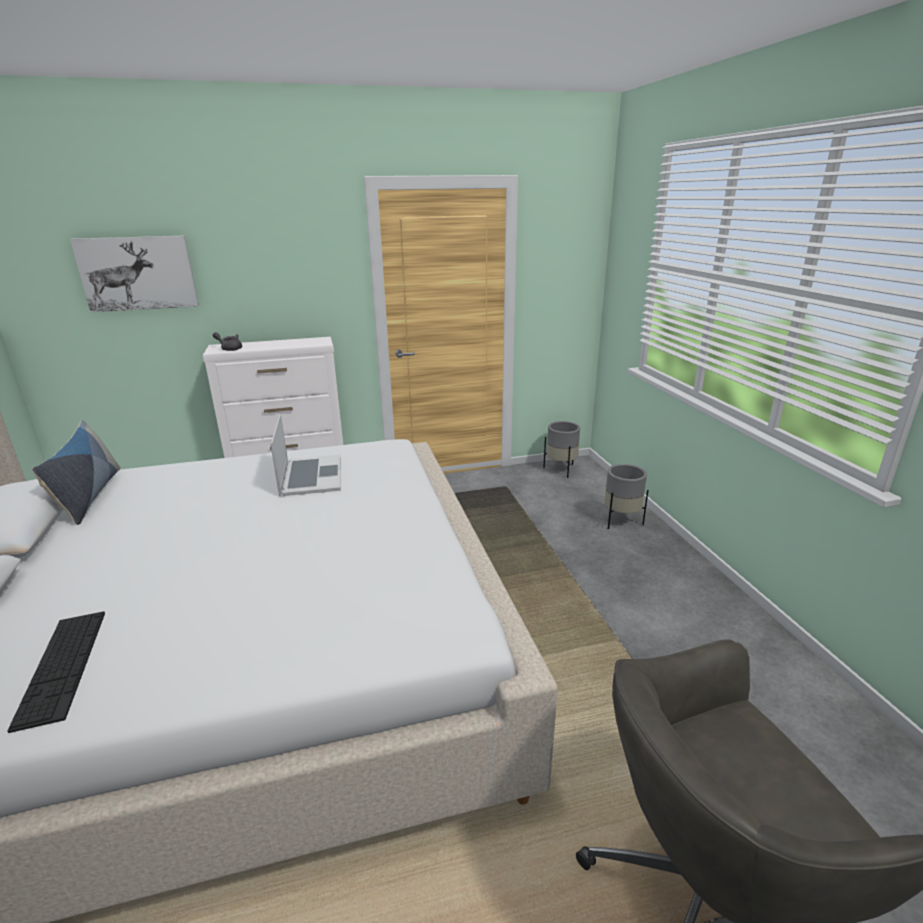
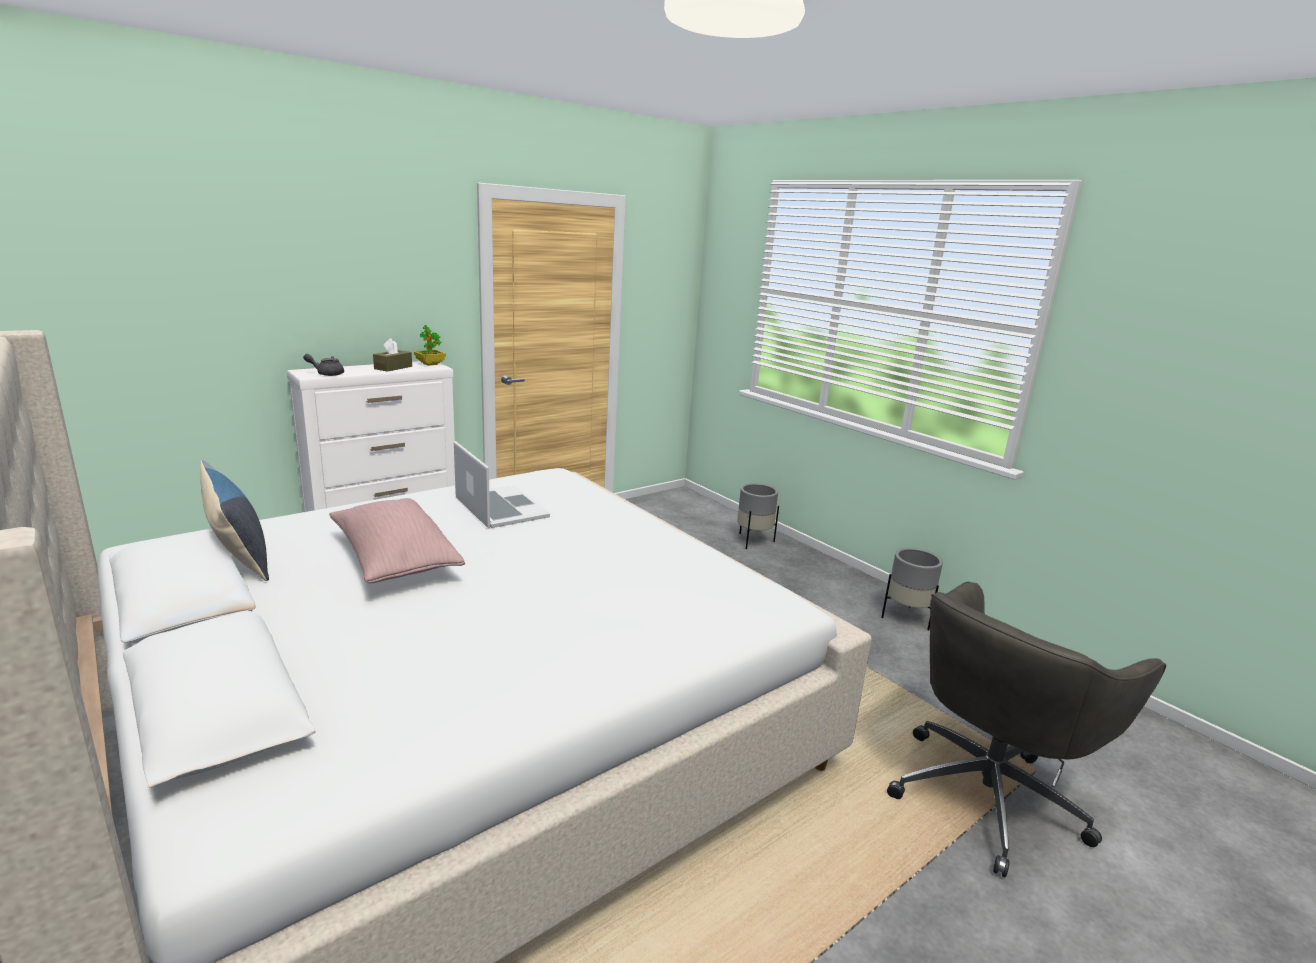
camera: 25 degrees left, 5 degrees down
(62, 665) = (435, 696): keyboard -> none
(138, 273) = (200, 278): picture -> none
(180, 518) = (395, 560): none -> pink pillow
(287, 343) = (393, 367): none -> brown tissue box
(321, 340) = (430, 364): none -> potted plant
(561, 470) = (667, 502): grey planter -> grey planter (907, 618)

